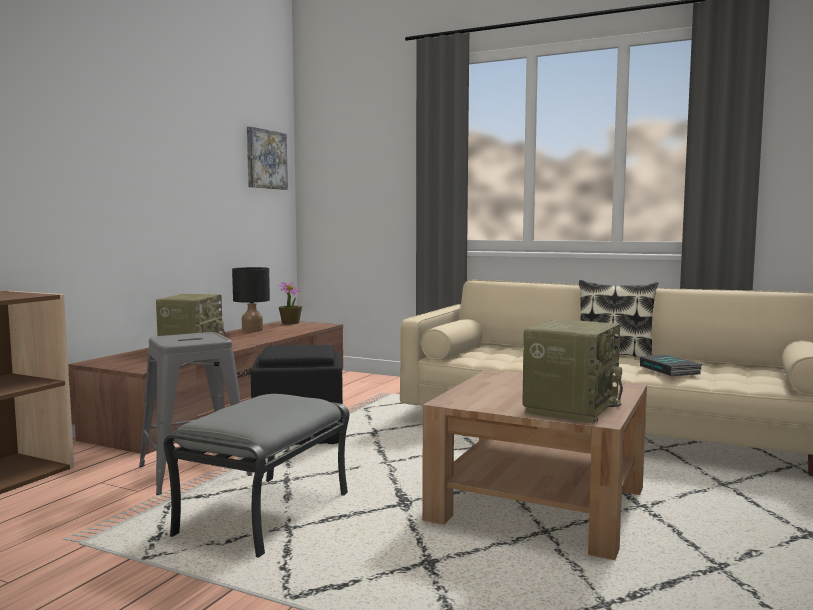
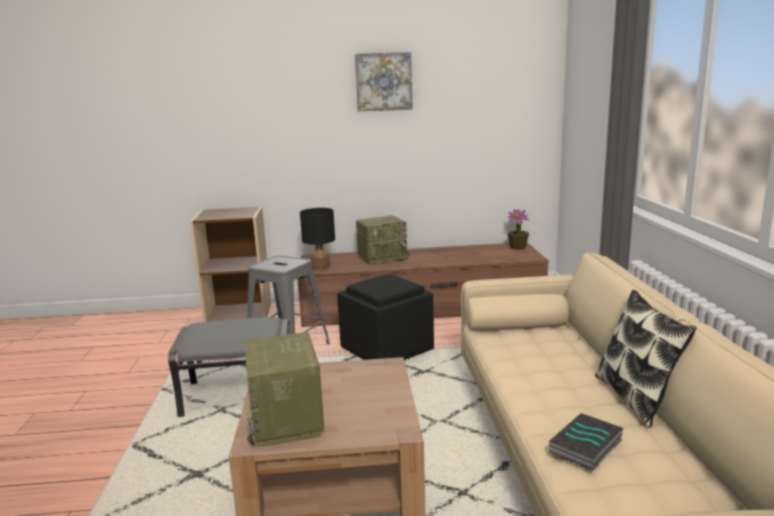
camera: 60 degrees right, 10 degrees up
(252, 330) = (466, 249): black table lamp -> black table lamp (320, 266)
(265, 159) = (516, 92): picture -> picture (383, 82)
(570, 407) = (287, 421): radio -> radio turned 75 degrees clockwise

